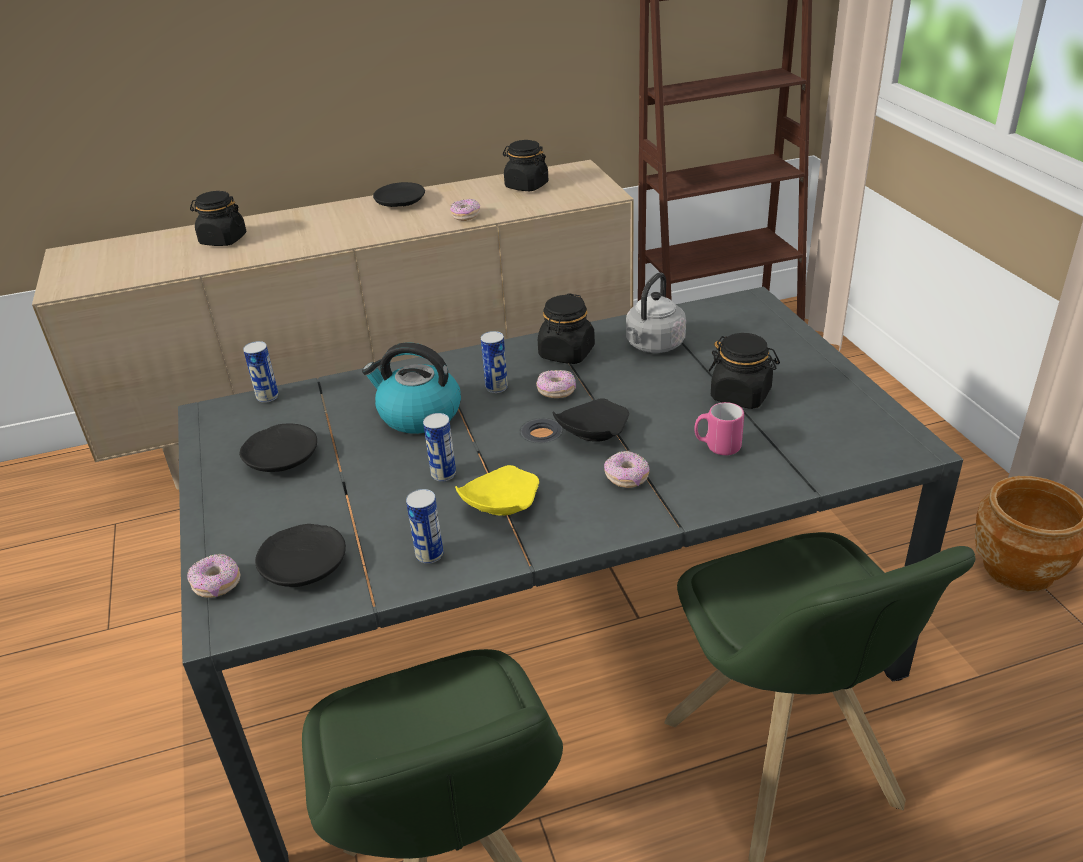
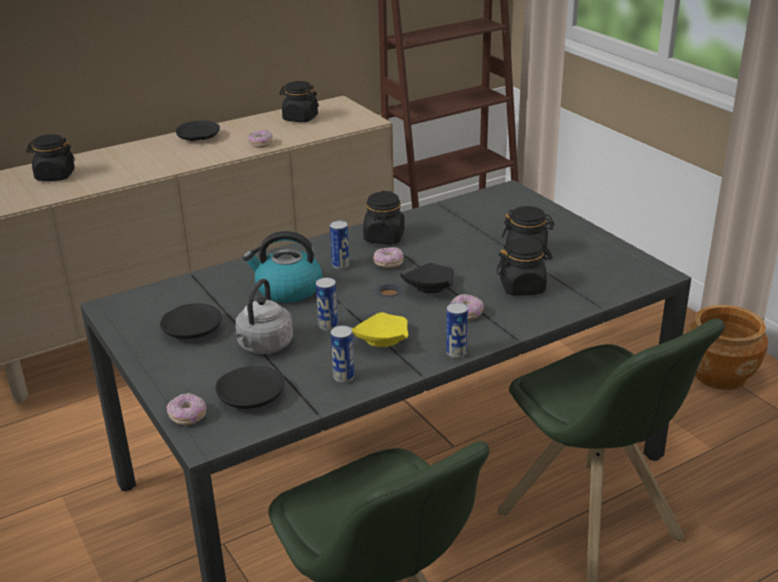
camera: 15 degrees left, 5 degrees down
(267, 397) = (155, 290): can -> can (456, 353)
(653, 346) = (448, 226): grey kettle -> grey kettle (264, 346)
(717, 447) = (523, 287): pink mug -> black jar

